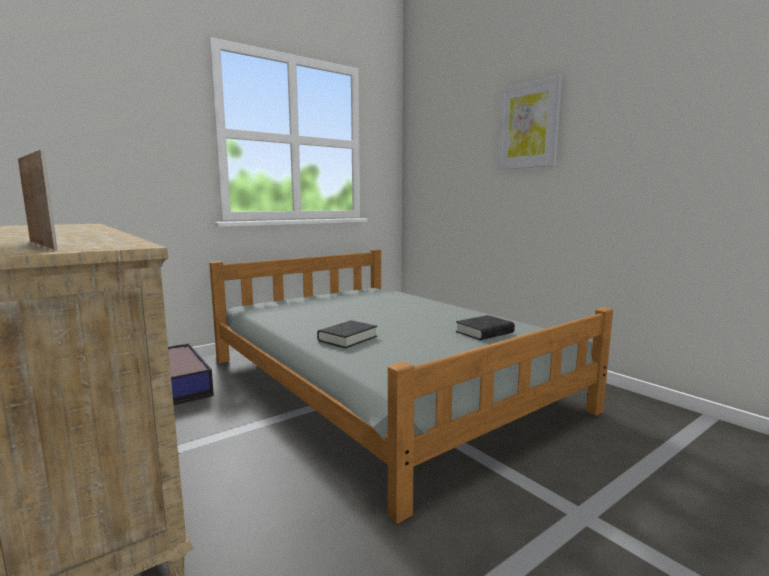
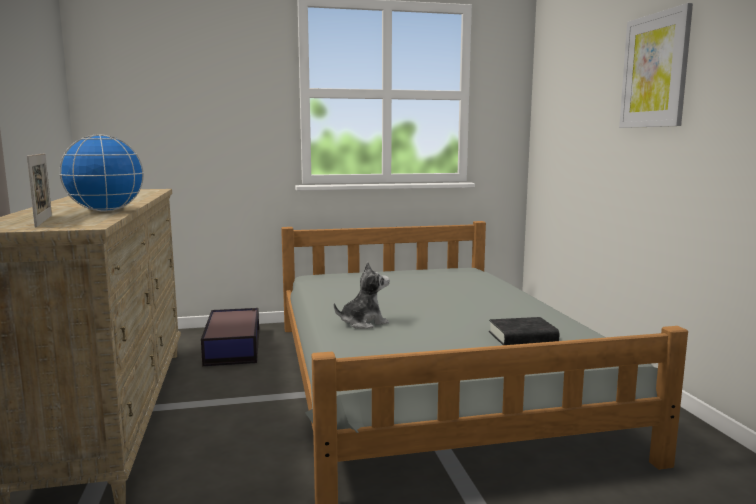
camera: 25 degrees right, 0 degrees up
(96, 236) = (105, 211): none -> globe
(347, 338) = (363, 323): black book -> plush toy

